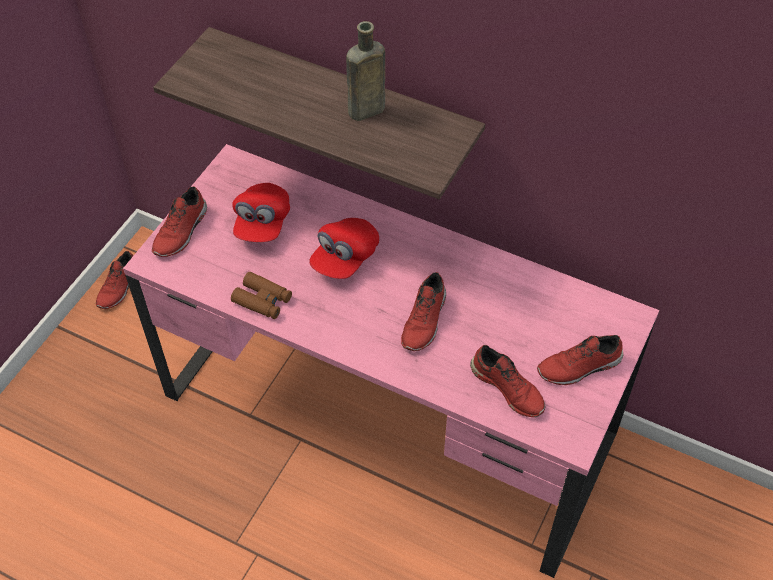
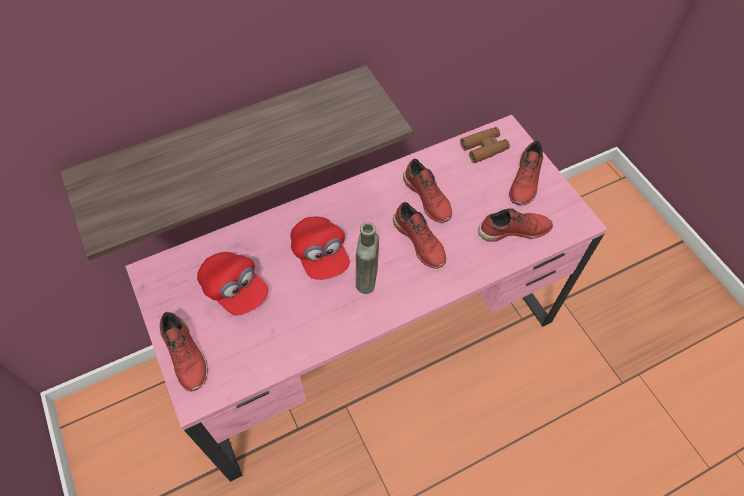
camera: 55 degrees left, 5 degrees up
(120, 287) = (97, 455): red shoe -> red shoe (428, 198)
(262, 300) = (311, 336): brown binoculars -> brown binoculars (484, 148)
(364, 111) = (281, 125): brown bottle -> brown bottle (366, 281)

